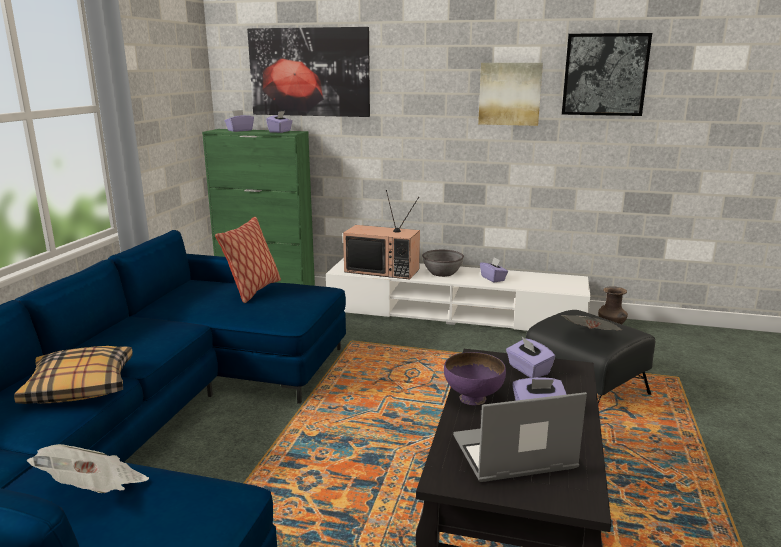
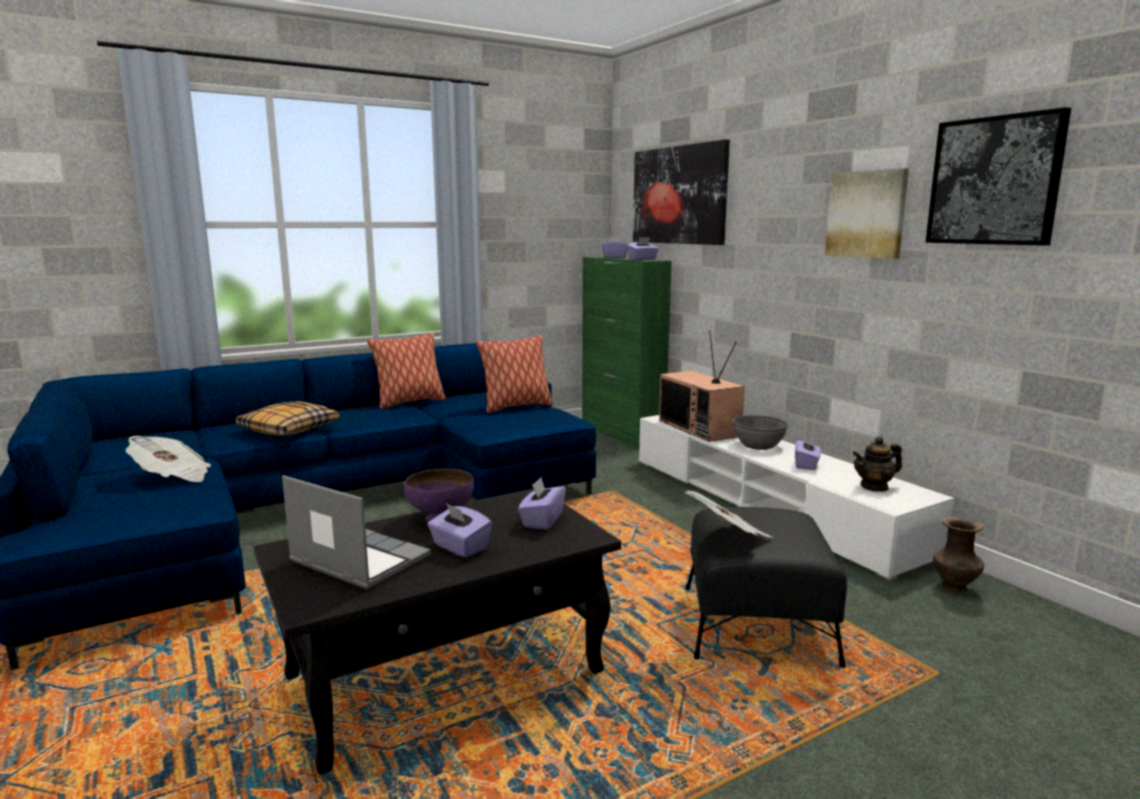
camera: 45 degrees right, 5 degrees down
(137, 316) = (409, 403): none -> pillow
(548, 282) = (874, 487): none -> teapot

